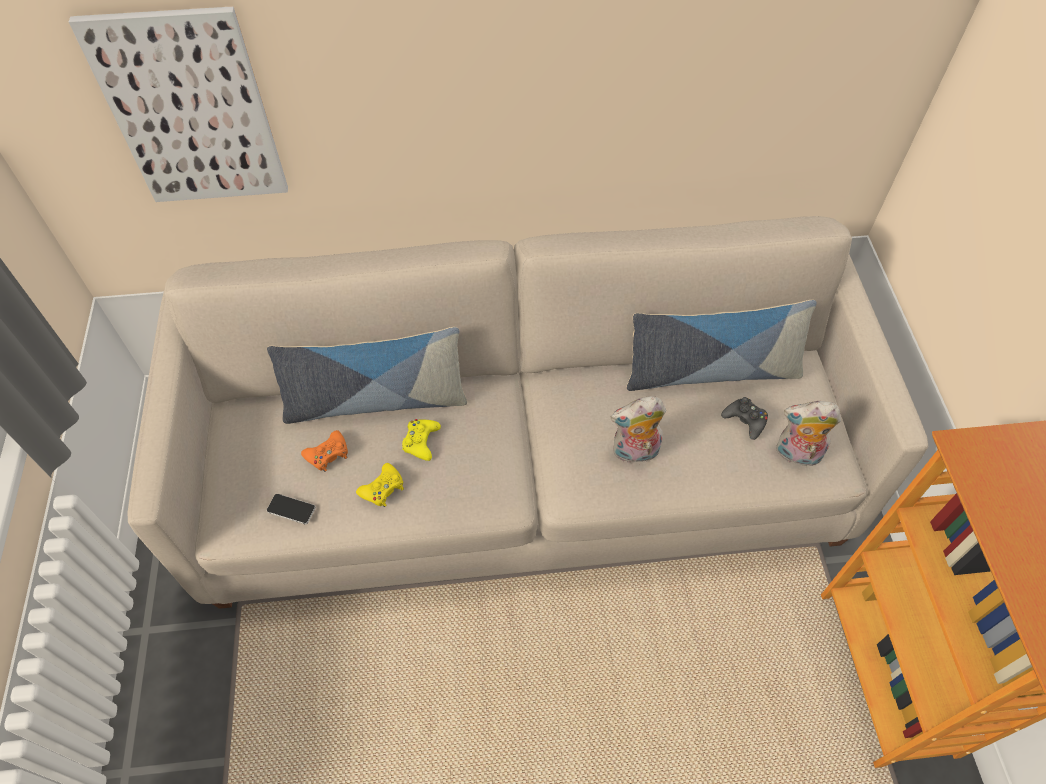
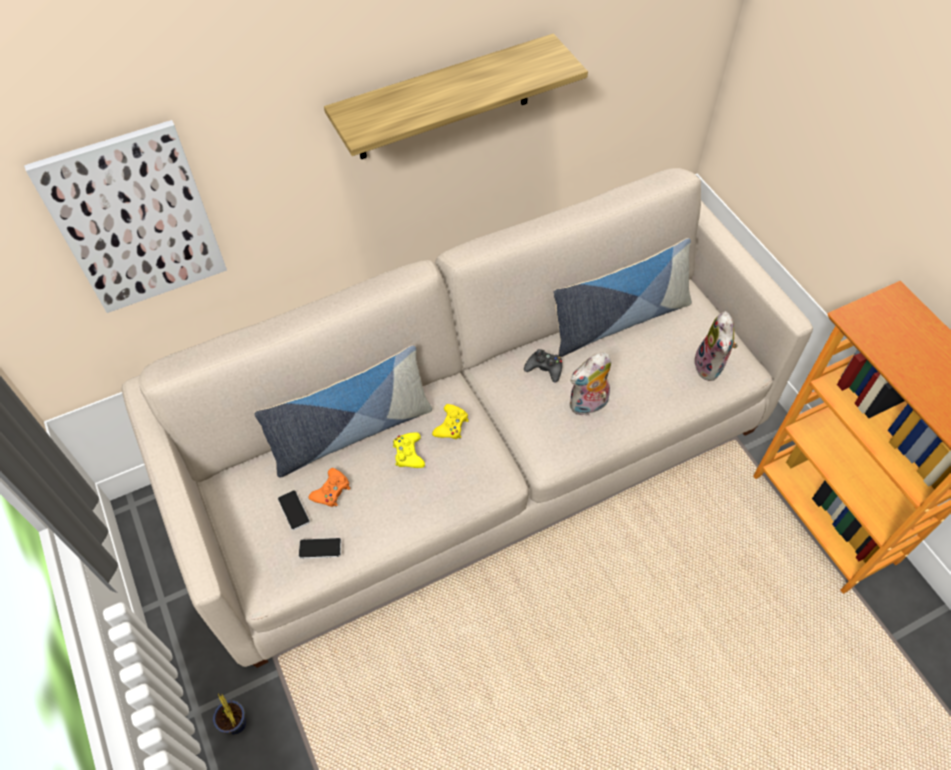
camera: 20 degrees left, 0 degrees up
(175, 660) = (237, 726): none -> potted plant
(283, 461) = (293, 510): none -> phone
(383, 489) = (394, 504): yellow game controller -> yellow game controller (451, 425)
(555, 64) = (444, 99): none -> shelf
(745, 420) = (662, 352): black game controller -> black game controller (544, 368)
(796, 455) = (711, 367): plush toy -> plush toy turned 75 degrees counterclockwise

